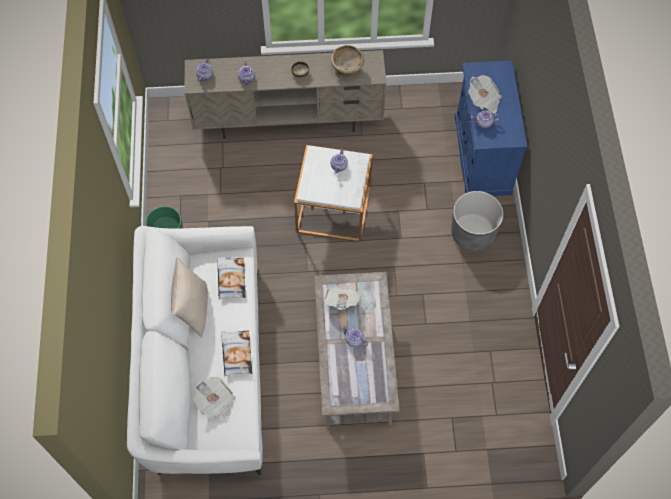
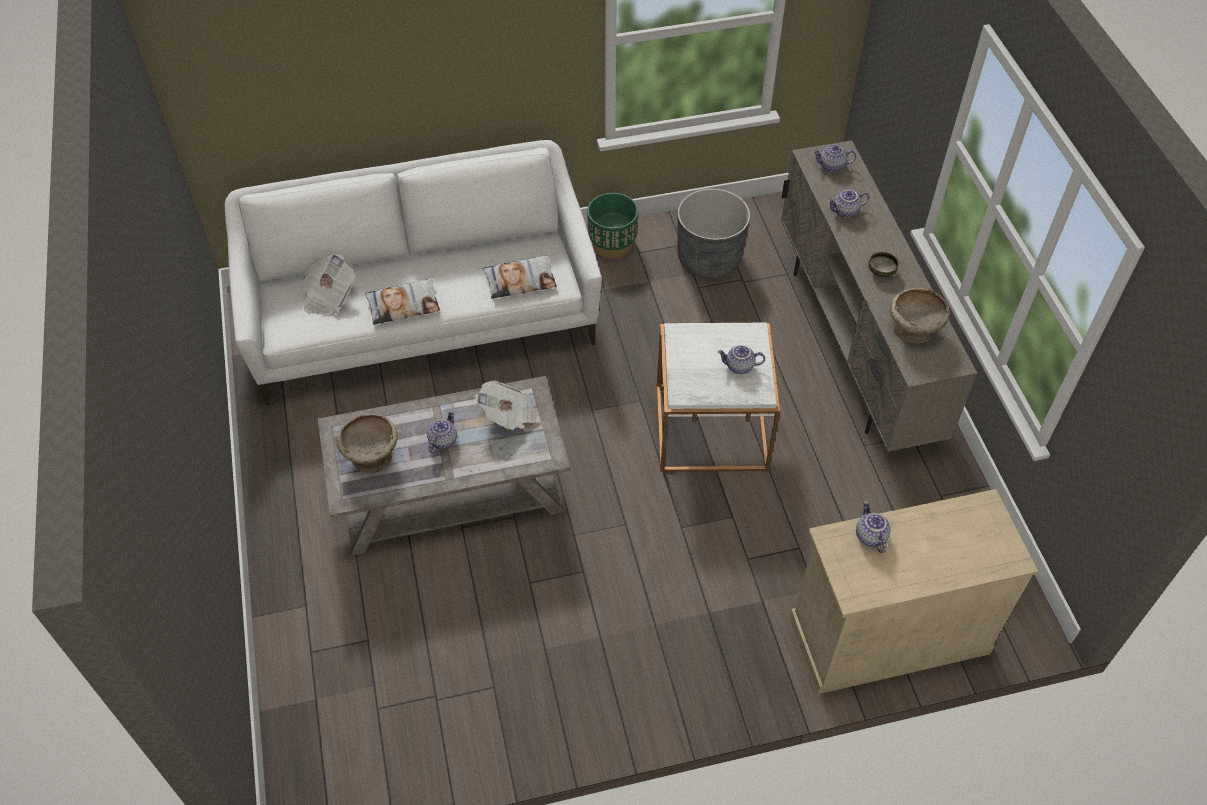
camera: 80 degrees right, 10 degrees down
(193, 309) = (468, 250): beige pillow -> none
(358, 382) = (372, 455): none -> beige bowl
(472, 233) = (718, 636): grey planter -> grey planter (709, 259)
(482, 155) = (888, 634): blue cabinet -> beige cabinet
(483, 100) = (923, 531): newspaper -> none

